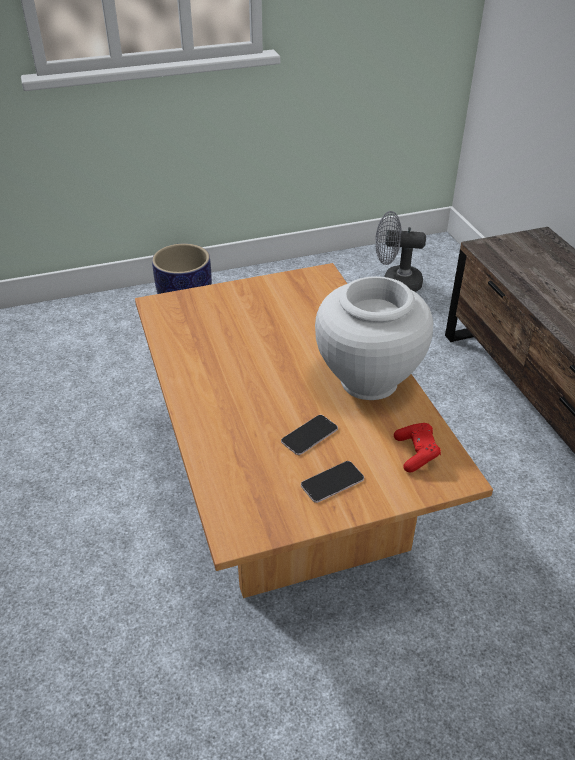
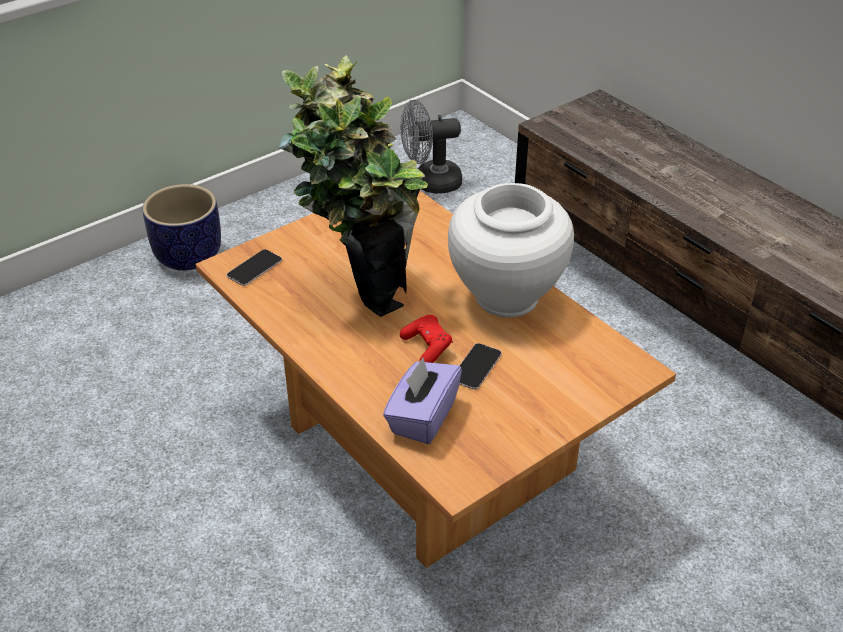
camera: 20 degrees left, 0 degrees up
(238, 467) = (422, 417): none -> purple tissue box
(249, 344) = (360, 287): none -> potted plant
(332, 482) = (524, 407): phone -> phone (254, 268)
(416, 453) = (589, 358): red game controller -> red game controller (427, 347)

